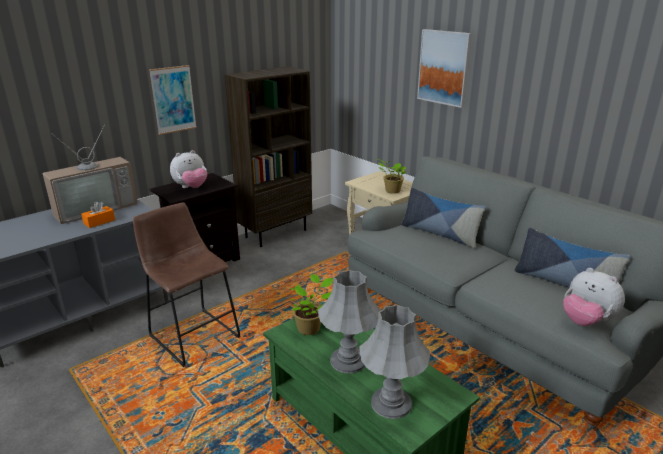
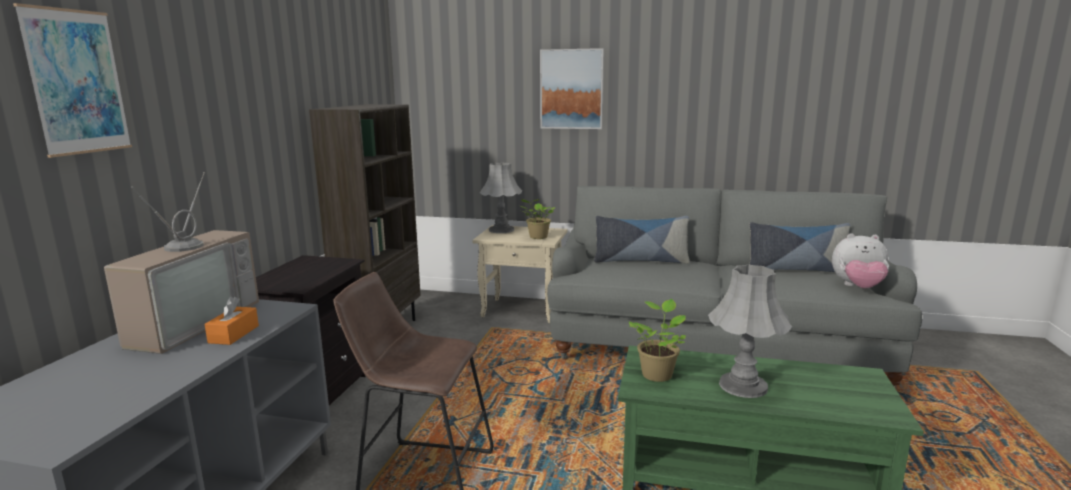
camera: 35 degrees left, 10 degrees down
(173, 99) = (252, 144): picture -> picture (77, 82)
(191, 187) = (302, 273): plush toy -> none
(391, 403) = (840, 402): grey table lamp -> grey table lamp (501, 230)

